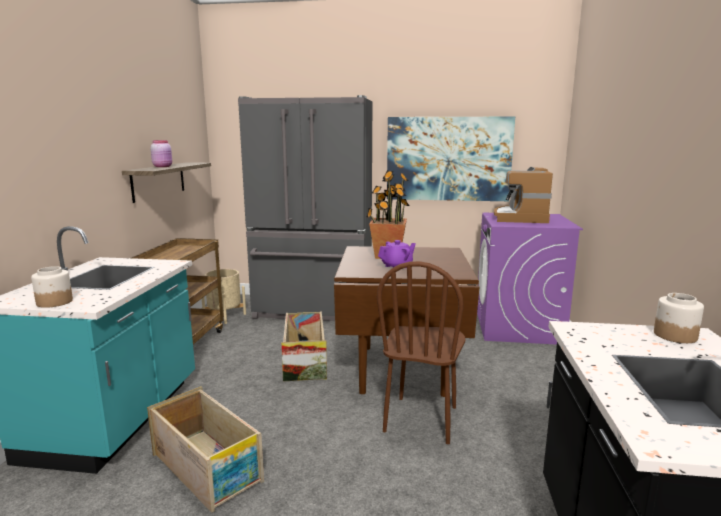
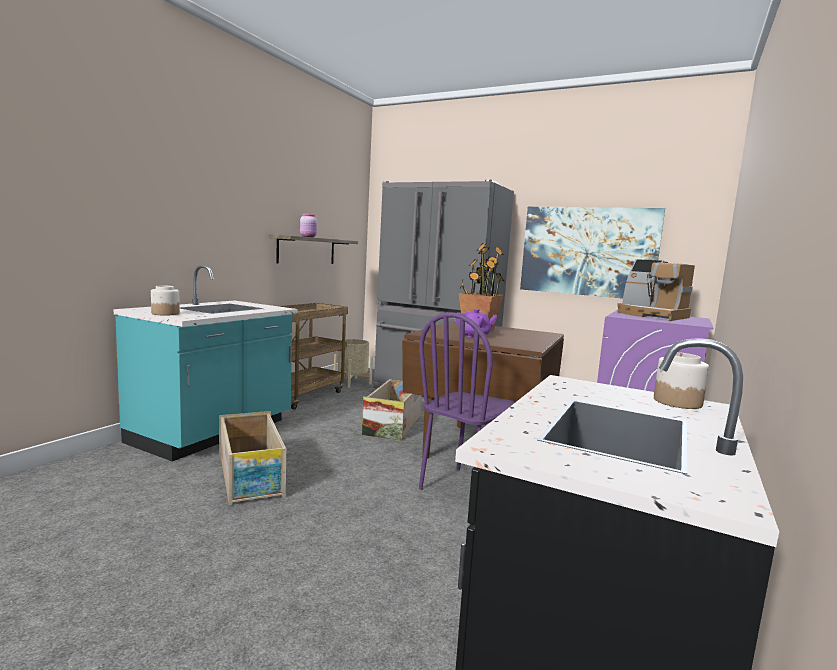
camera: 20 degrees right, 5 degrees down
(421, 419) = (464, 488): brown chair -> purple chair
(520, 218) = (651, 315): coffee machine -> coffee machine turned 75 degrees counterclockwise

